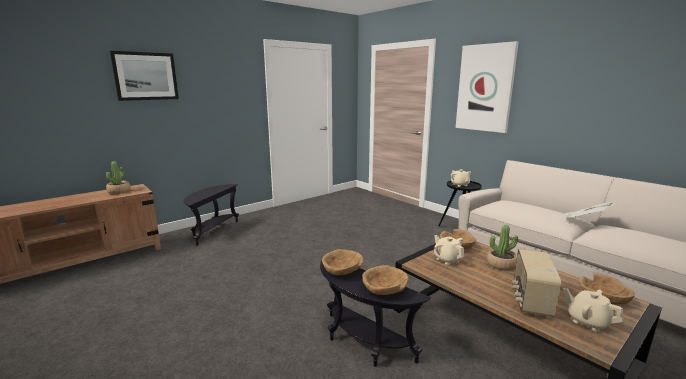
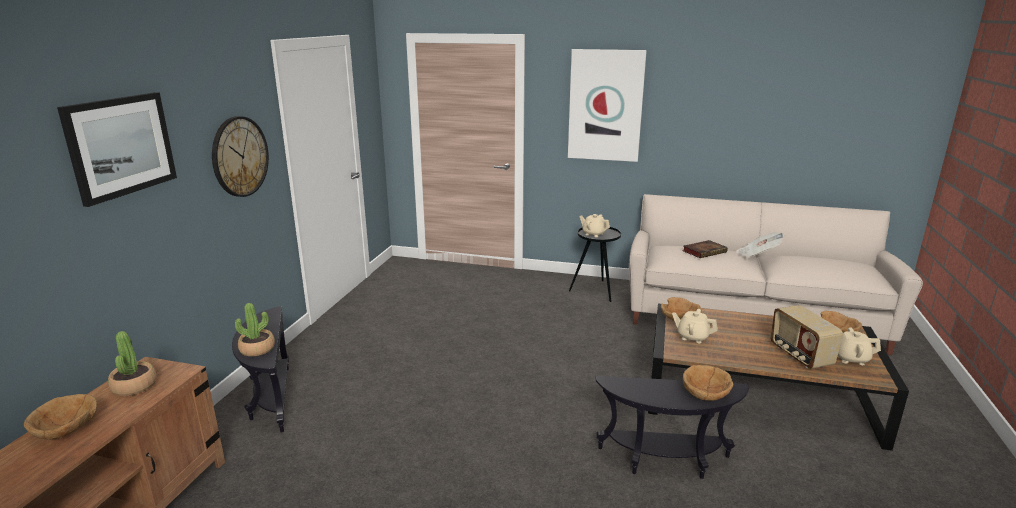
camera: 35 degrees left, 5 degrees up
(228, 98) = (239, 156): none -> wall clock
(342, 271) = (640, 388): brown bowl -> brown bowl (66, 428)
(501, 264) = (737, 326): potted plant -> potted plant (257, 349)
(532, 208) = (704, 251): none -> book

